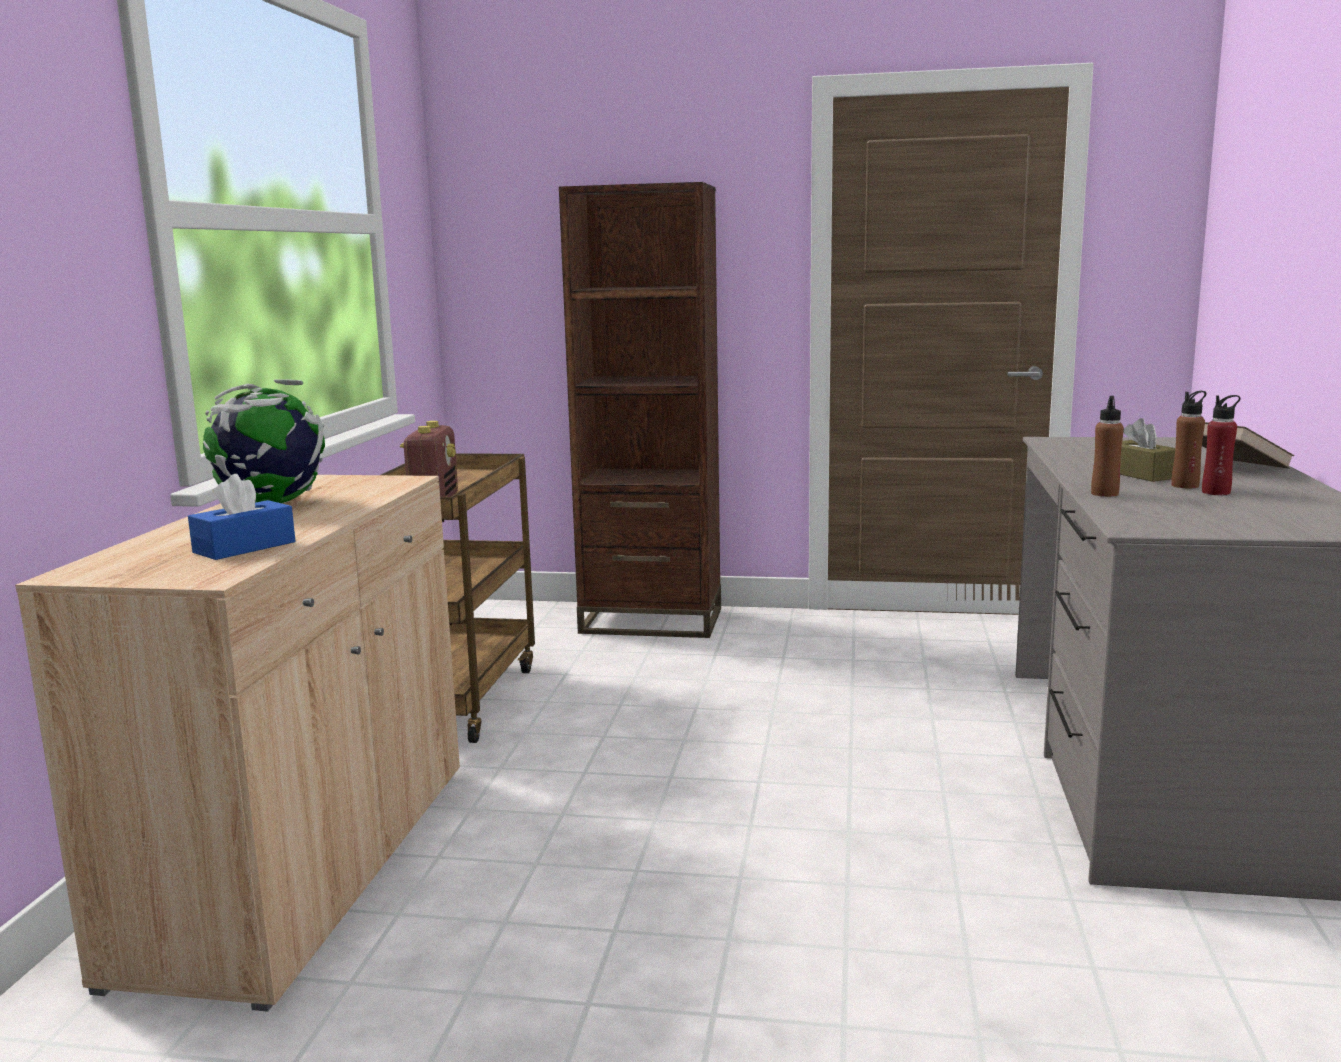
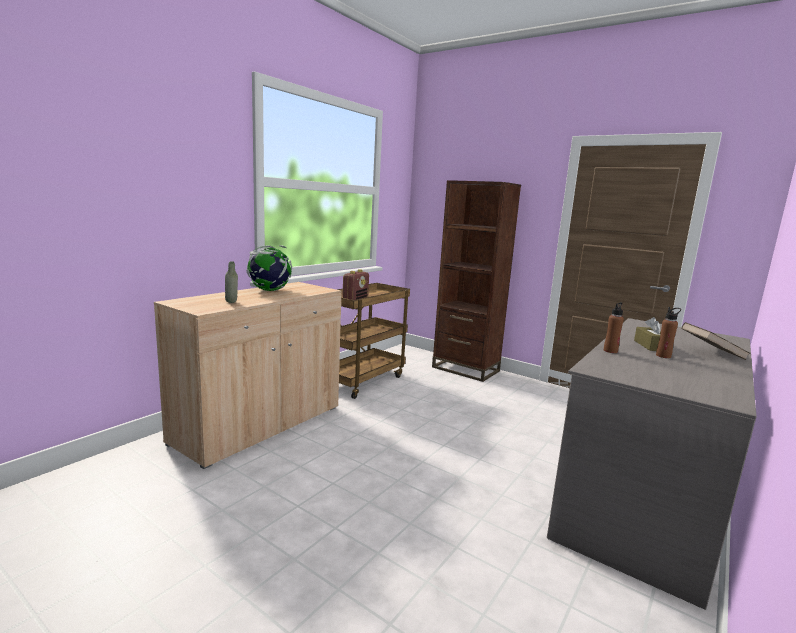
camera: 25 degrees right, 0 degrees up
(244, 547) = (231, 303): blue tissue box -> grey bottle
(1216, 492) = (673, 362): red bottle -> none

